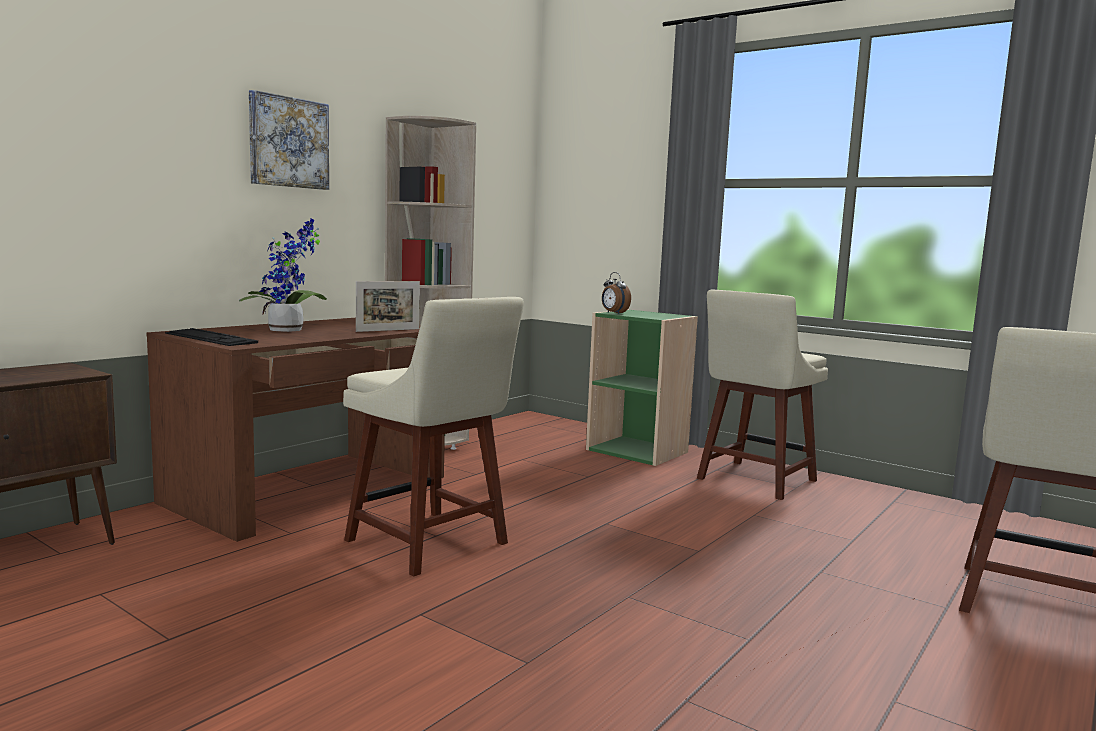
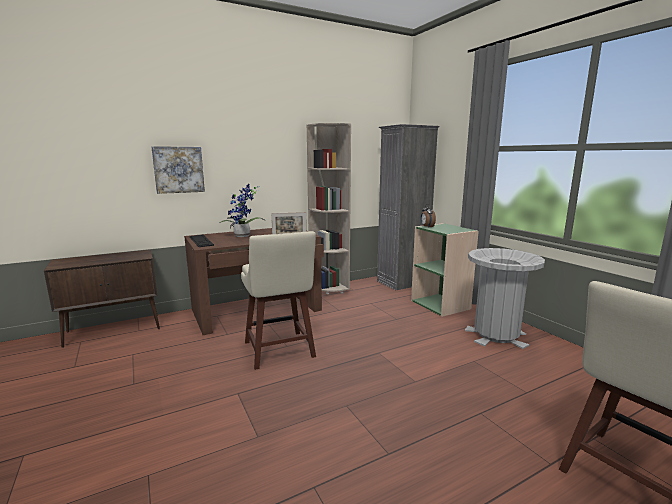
camera: 25 degrees right, 5 degrees up
(288, 142) = (252, 143): picture -> picture (178, 169)
(544, 426) = (402, 282): none -> grey cabinet
(753, 480) = (496, 335): beige stool -> grey trash can

